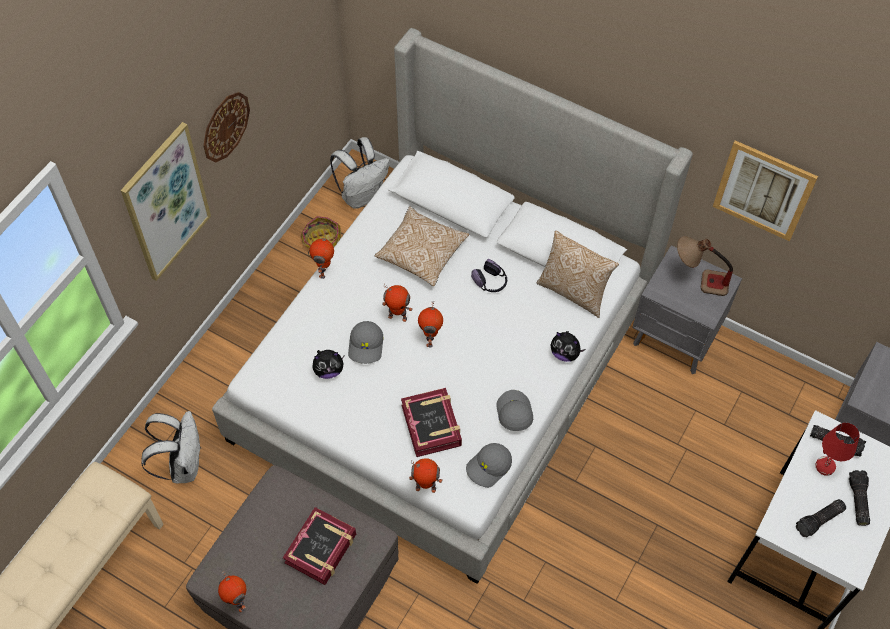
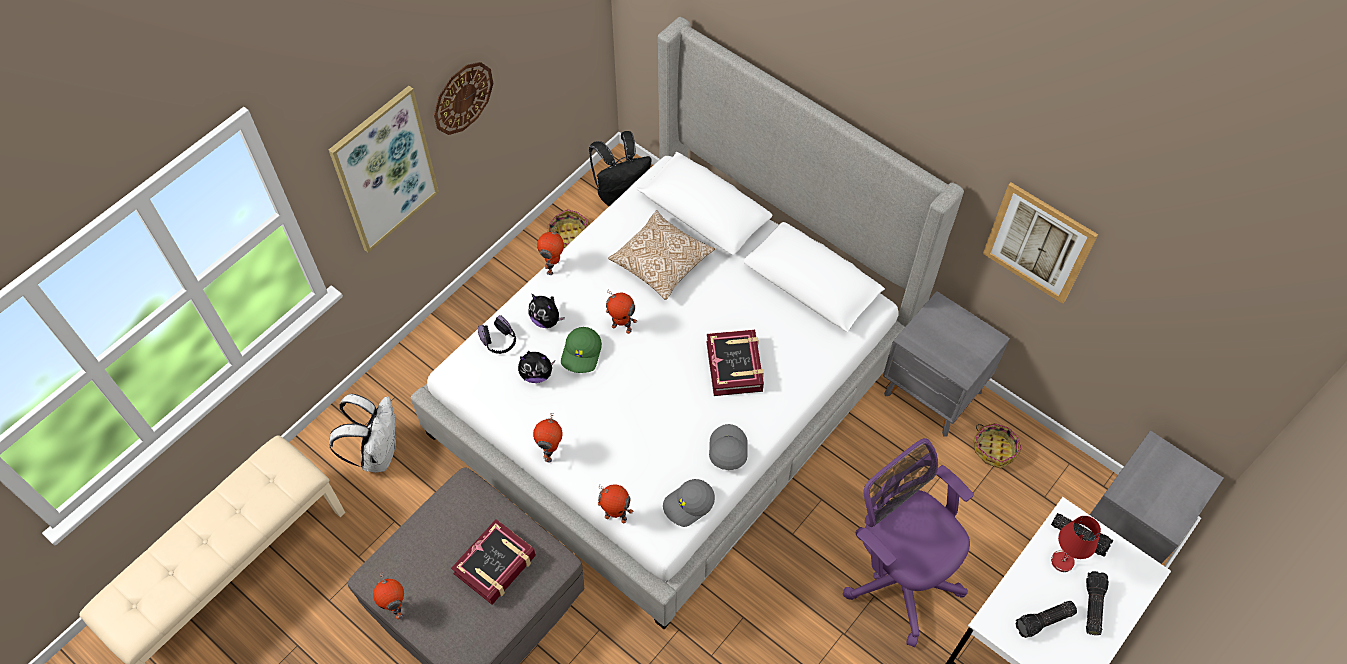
camera: 10 degrees right, 0 degrees up
(362, 195) = (620, 193): white backpack -> black backpack
(366, 346) = (582, 354): grey cap -> green cap
(431, 339) = (653, 356): toy robot -> toy robot (551, 452)
(432, 425) = (635, 450): book -> book (735, 366)
(490, 282) = (729, 304): headphones -> headphones (499, 341)
(565, 353) = (796, 393): plush toy -> plush toy (546, 320)
(573, 291) = (818, 326): pillow -> none
(674, 502) = (897, 575): none -> purple office chair
(698, 281) = (959, 334): table lamp -> none
(738, 378) = (994, 449): none -> basket

